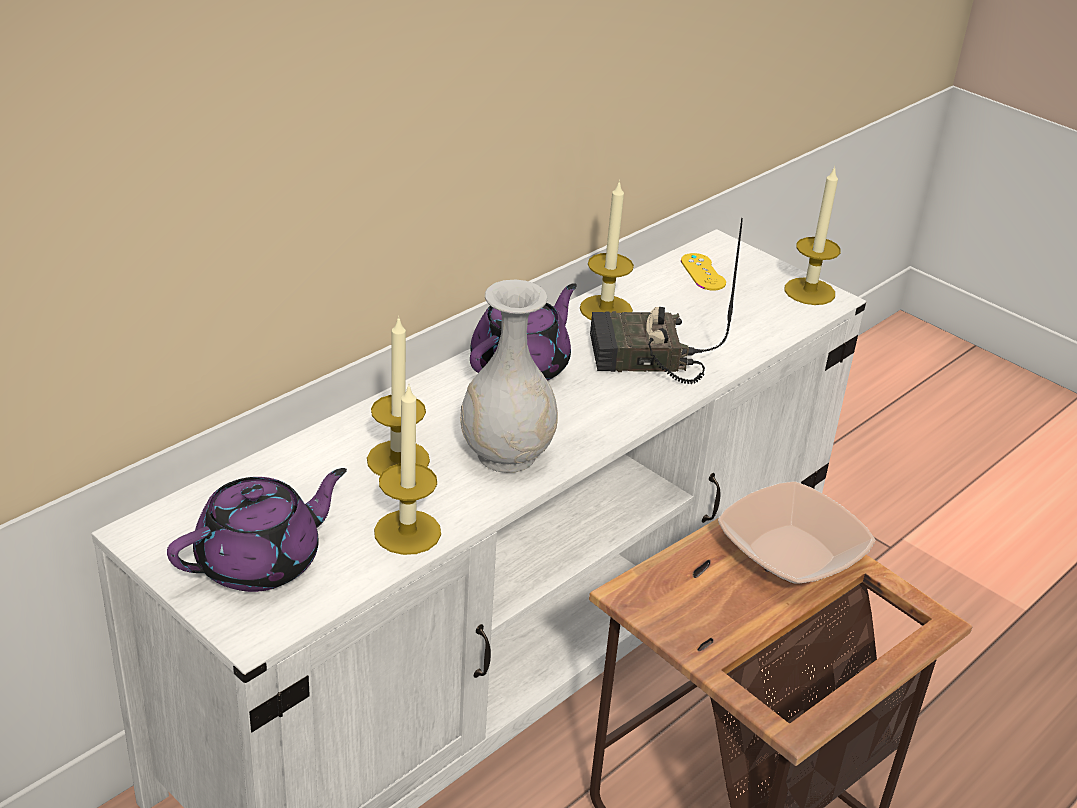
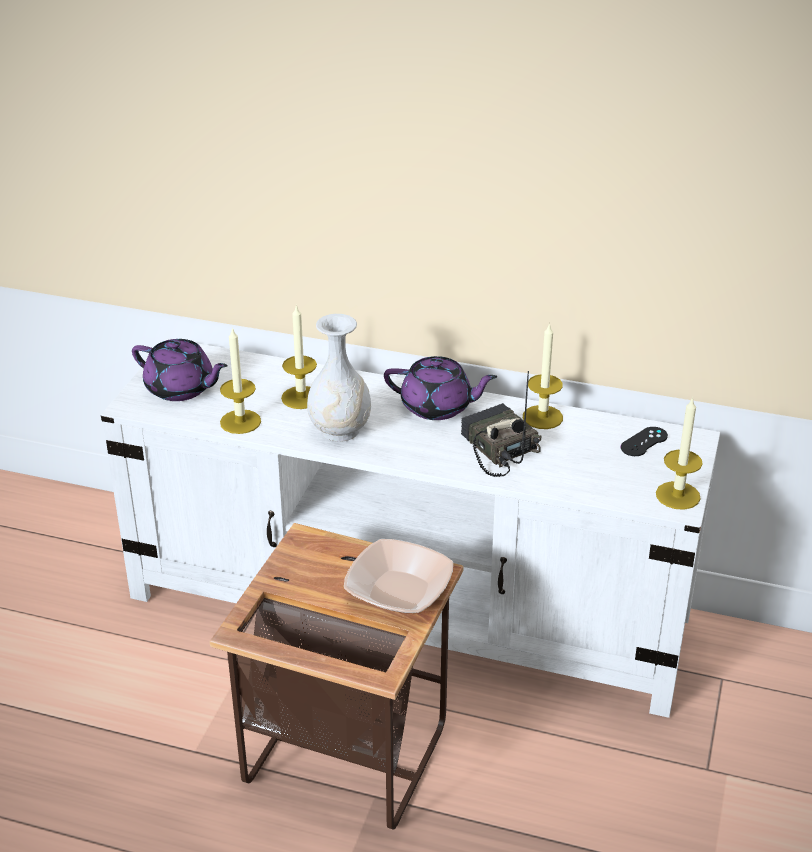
camera: 65 degrees right, 0 degrees up
(703, 272) = (644, 442): yellow game controller -> black game controller

